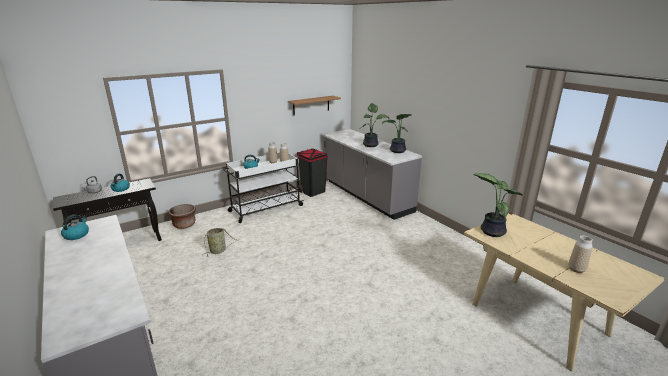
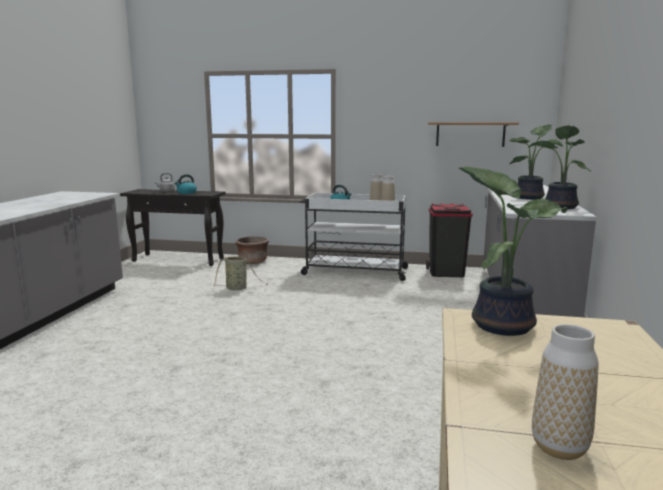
camera: 45 degrees right, 10 degrees down
(77, 235) = (65, 195): kettle -> none

